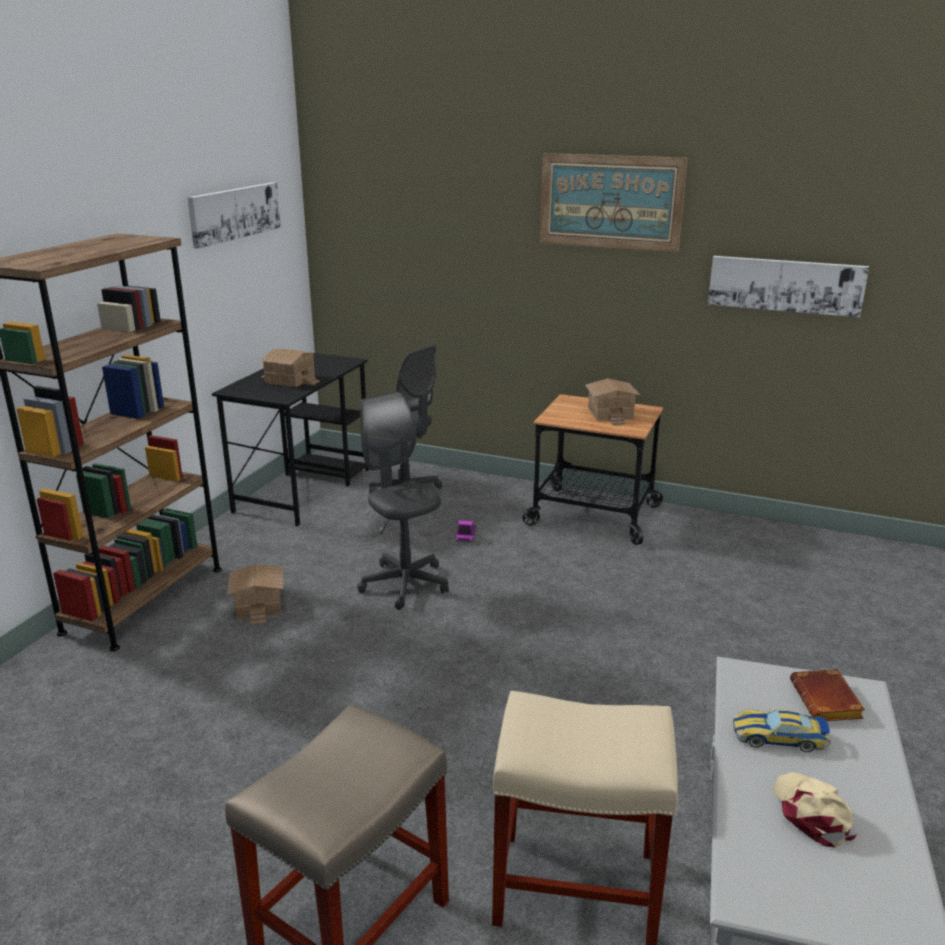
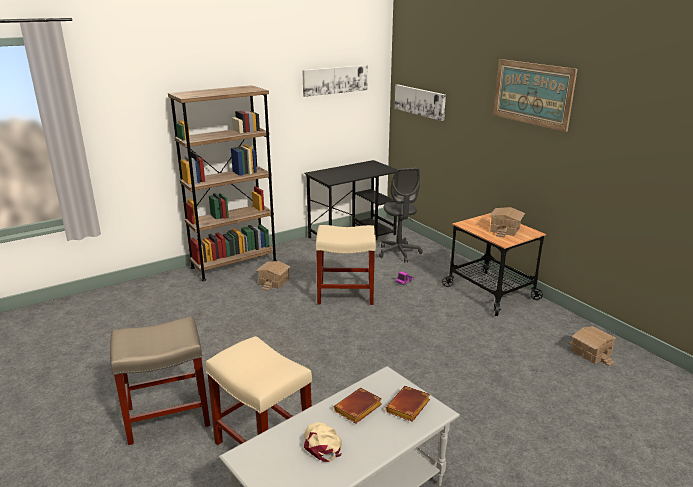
camera: 35 degrees right, 0 degrees up
(289, 380) = (346, 173): toy house -> toy house (590, 353)
(404, 584) = (346, 294): grey office chair -> beige stool
(779, 737) = (358, 410): toy car -> brown book
(785, 285) = (630, 165): picture -> picture (420, 101)
(812, 812) = (322, 443): beige cap -> beige cap turned 45 degrees counterclockwise

